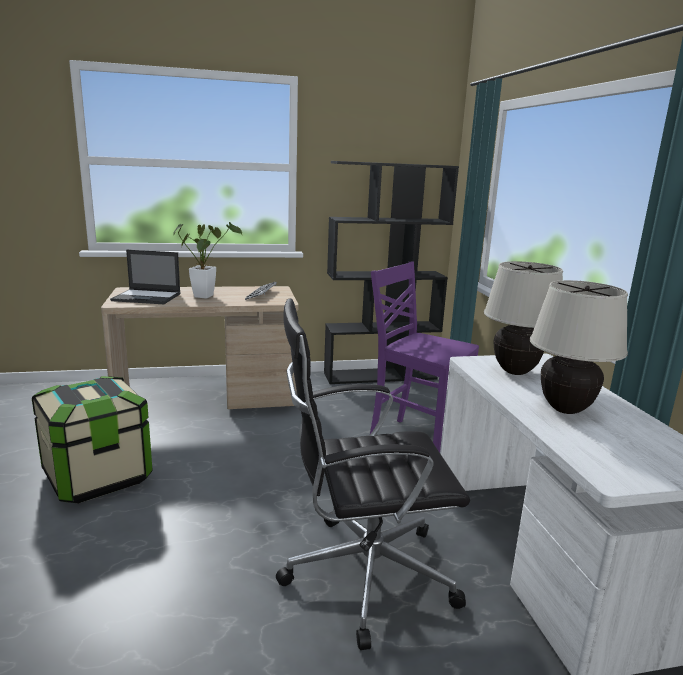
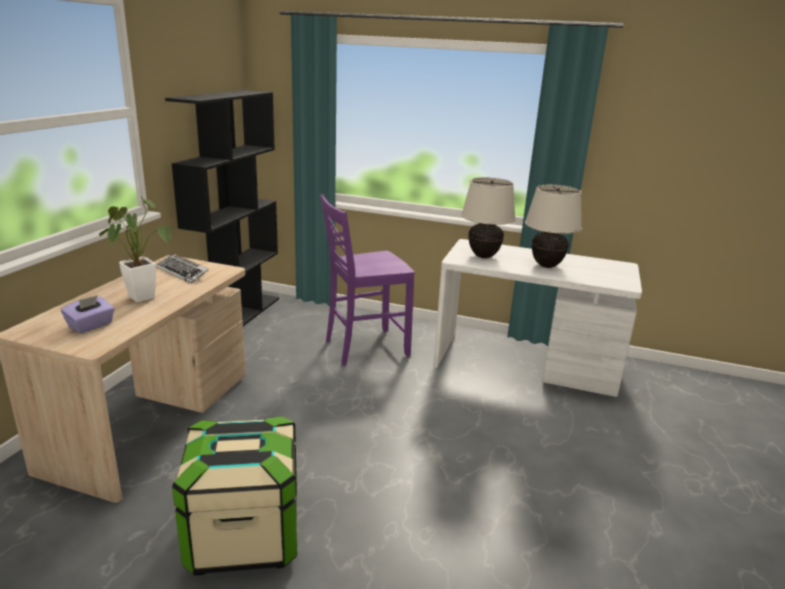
camera: 60 degrees left, 5 degrees up
(147, 297) = (91, 326): laptop -> purple tissue box
(363, 574) = (500, 428): black office chair -> none

